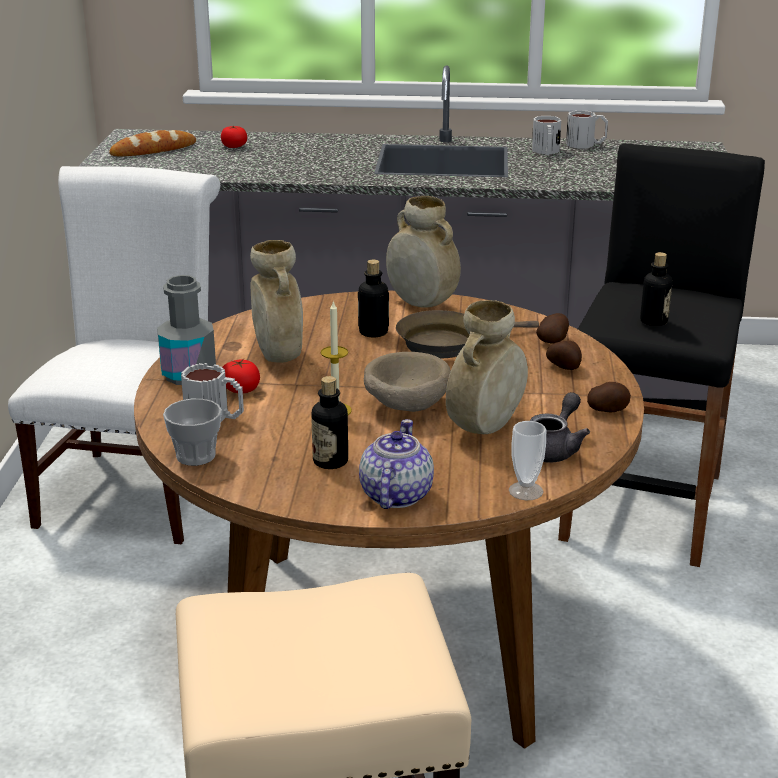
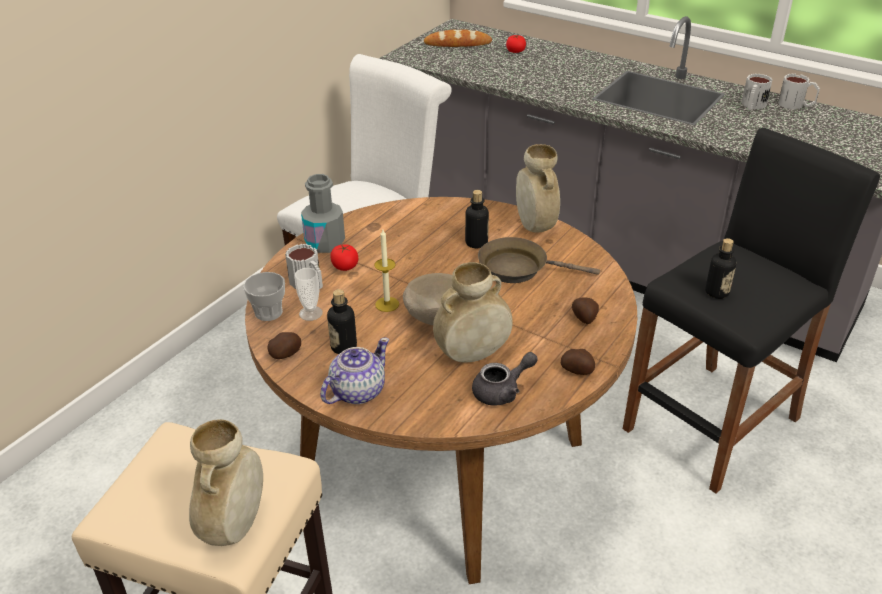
camera: 30 degrees right, 10 degrees up
(279, 357) = (393, 246): beige vase -> beige vase (235, 525)
(526, 491) = (446, 422): cup -> cup (310, 313)
(553, 341) = (600, 291): potato -> potato (286, 354)

